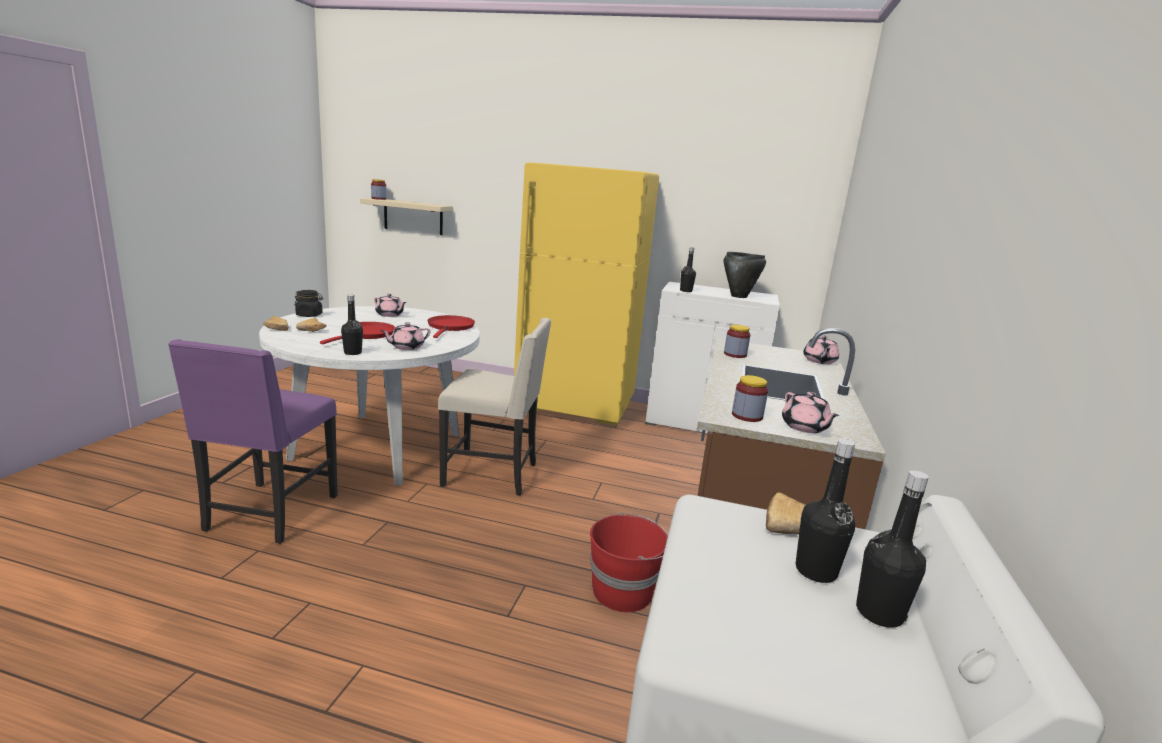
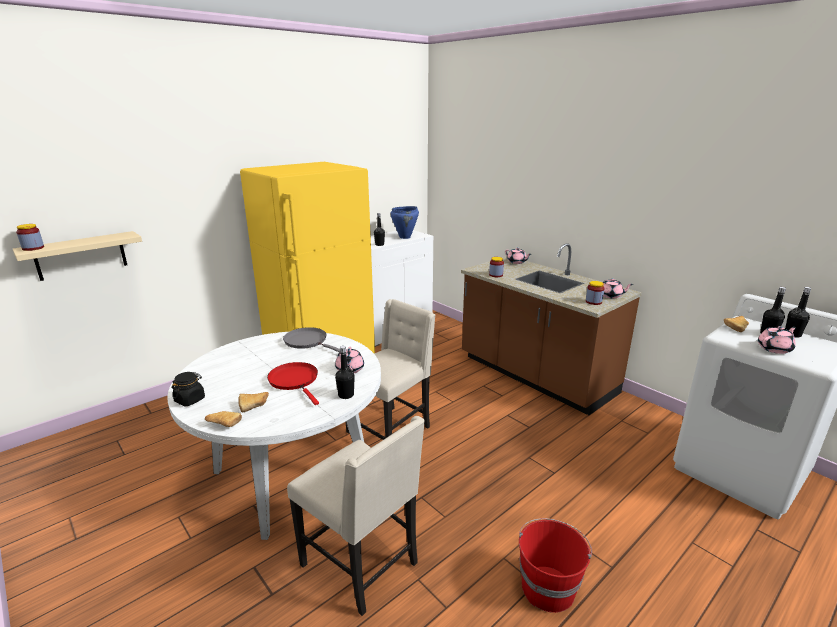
camera: 55 degrees left, 5 degrees up
(270, 514) = (362, 564): purple chair -> beige chair
(390, 315) = (237, 359): pink teapot -> pink teapot (775, 349)
(450, 327) = (308, 341): red frying pan -> grey frying pan
(623, 591) = (550, 425): red bucket -> red bucket (547, 587)
(739, 296) = (405, 237): black cooking pot -> blue cooking pot

